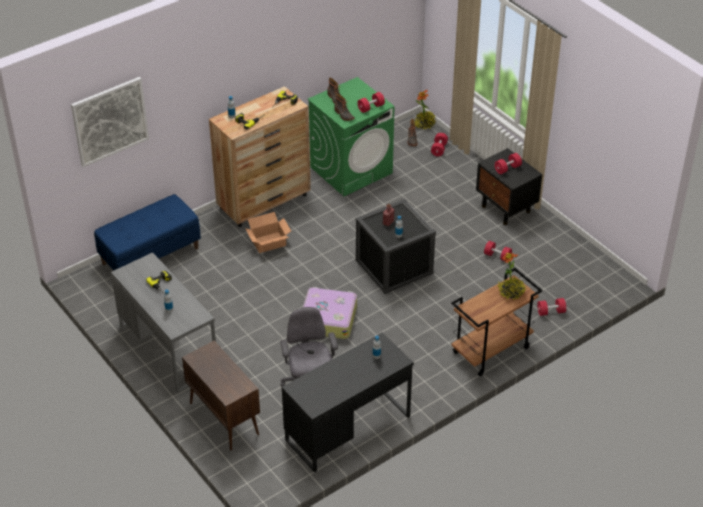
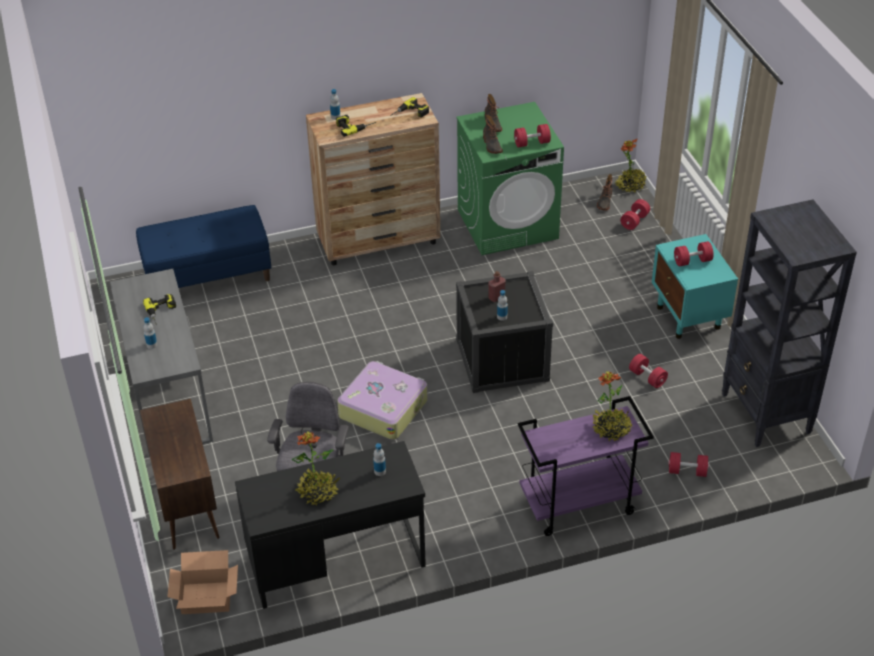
camera: 20 degrees right, 0 degrees up
(110, 121) = (160, 89): picture -> none
(268, 242) = (358, 292): cardboard box -> cardboard box (206, 597)
(342, 379) = (318, 492): none -> potted plant
(491, 351) = (578, 505): brown cart -> purple cart
(506, 209) = (689, 318): black nightstand -> turquoise nightstand
(584, 262) = (766, 414): none -> black bookcase

